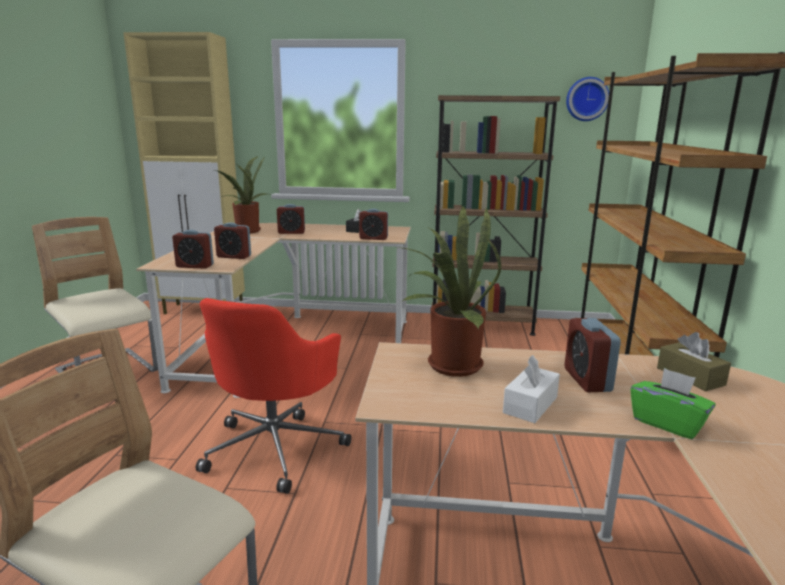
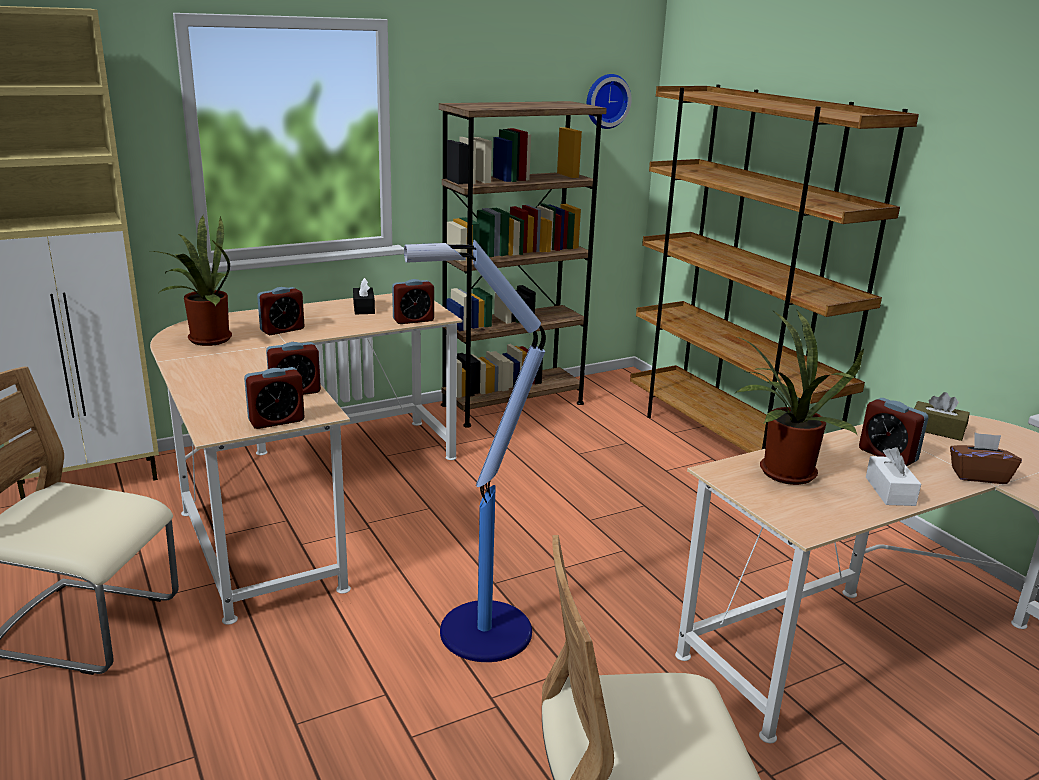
camera: 35 degrees left, 5 degrees up
(276, 447) = (481, 632): red office chair -> floor lamp
(667, 423) = (978, 476): green tissue box -> brown tissue box

